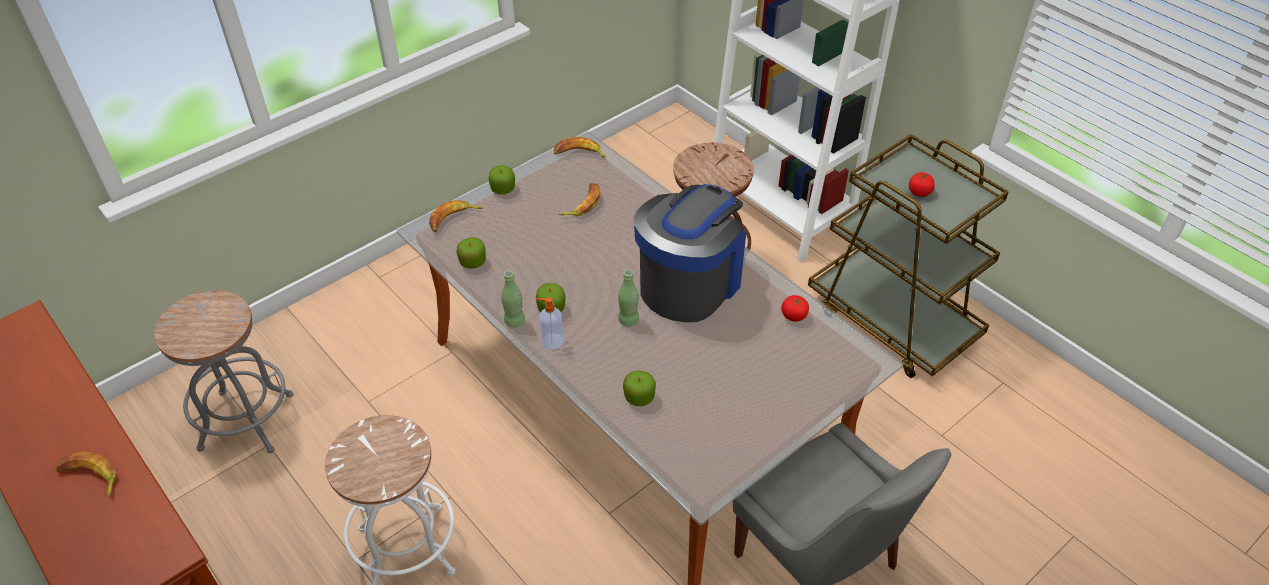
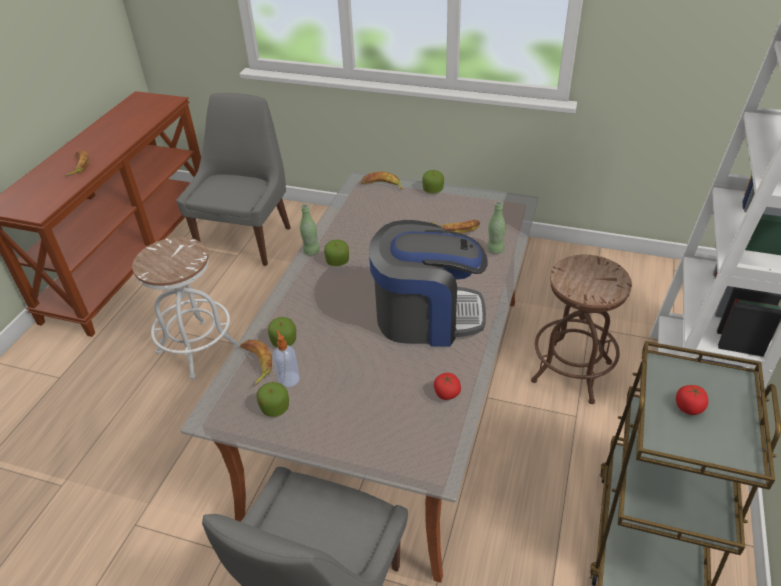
camera: 60 degrees right, 5 degrees down
(246, 421) = (247, 239): grey stool -> grey chair
(472, 262) = (350, 210): apple -> apple (275, 408)
(551, 341) = (306, 276): soap dispenser -> soap dispenser (288, 378)
(579, 153) = (508, 203): banana -> banana (255, 363)
(628, 320) = (357, 302): green bottle -> green bottle (495, 249)

